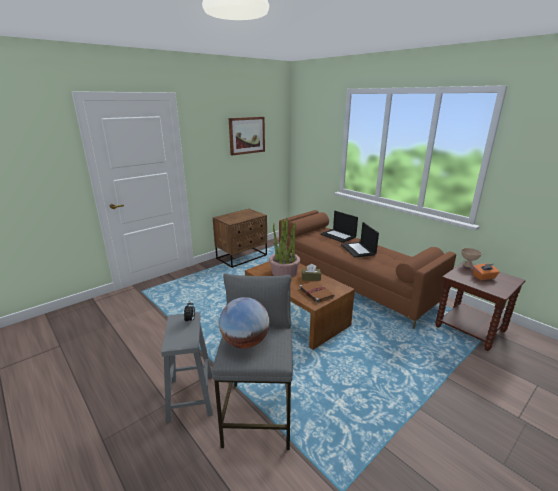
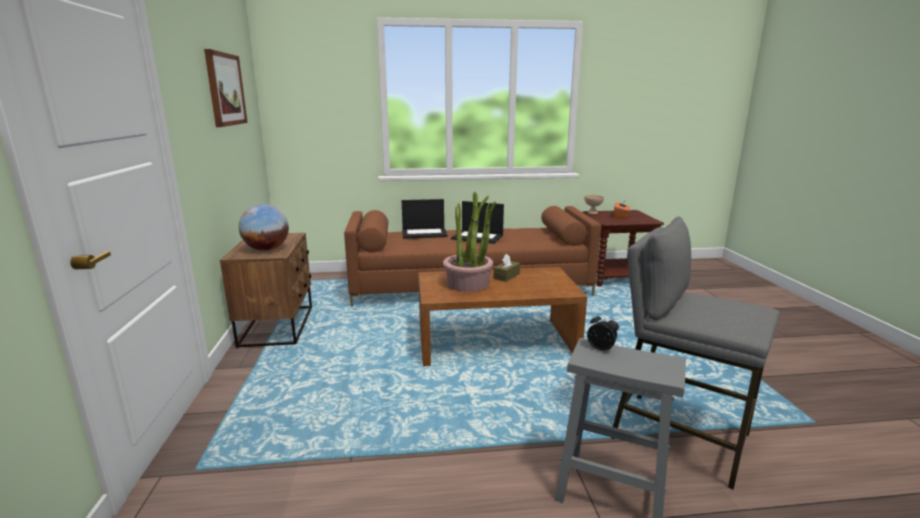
camera: 55 degrees left, 5 degrees down
(245, 342) = (716, 314): globe -> globe (266, 249)
(315, 292) = (546, 284): brown book -> none

